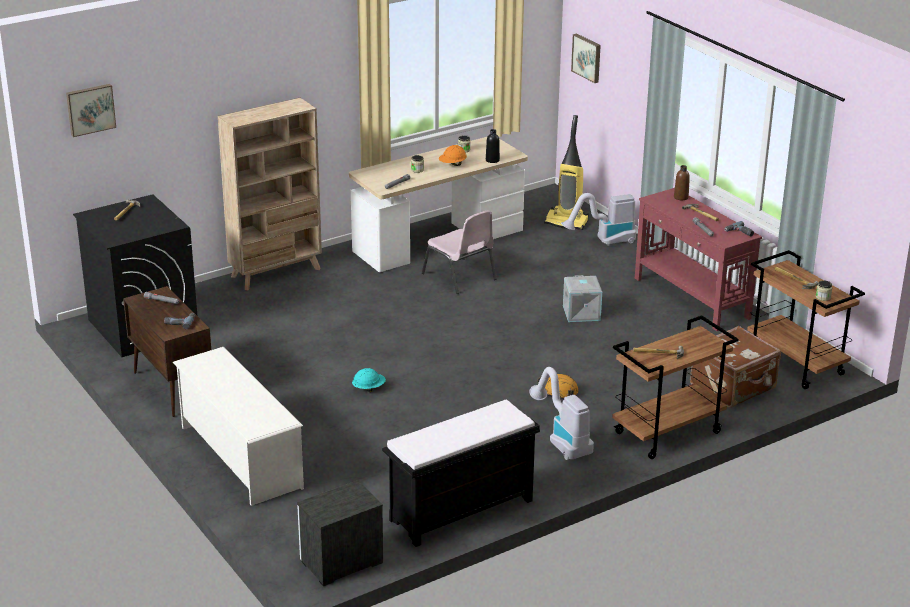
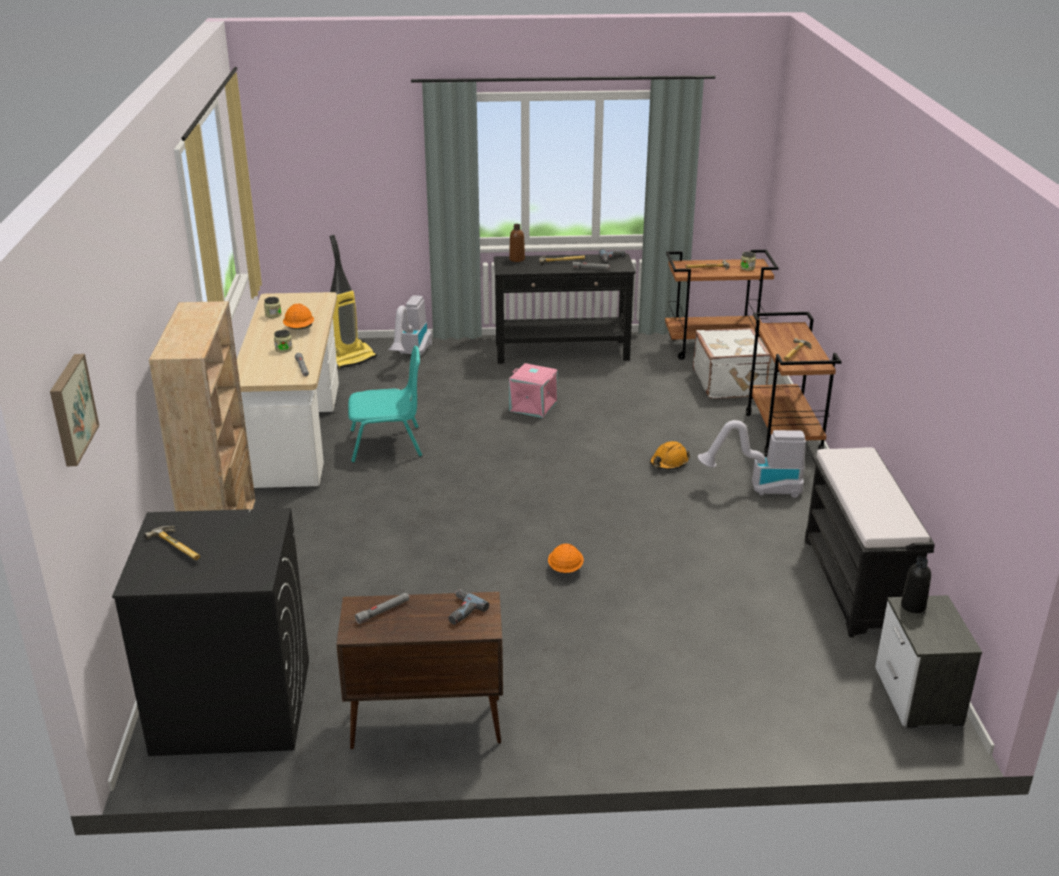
camera: 60 degrees left, 0 degrees up
(240, 457) = (643, 711): white shoe rack -> none
(369, 388) = (565, 569): turquoise hard hat -> orange hard hat
(460, 277) = (387, 444): pink chair -> turquoise chair
(492, 160) = (320, 309): black bottle -> black bottle (913, 606)
(582, 313) = (534, 406): grey storage box -> pink storage box
(587, 57) = (297, 173): picture -> none
(691, 298) = (562, 352): red console table -> black console table
(734, 387) = (730, 383): brown suitcase -> white suitcase

